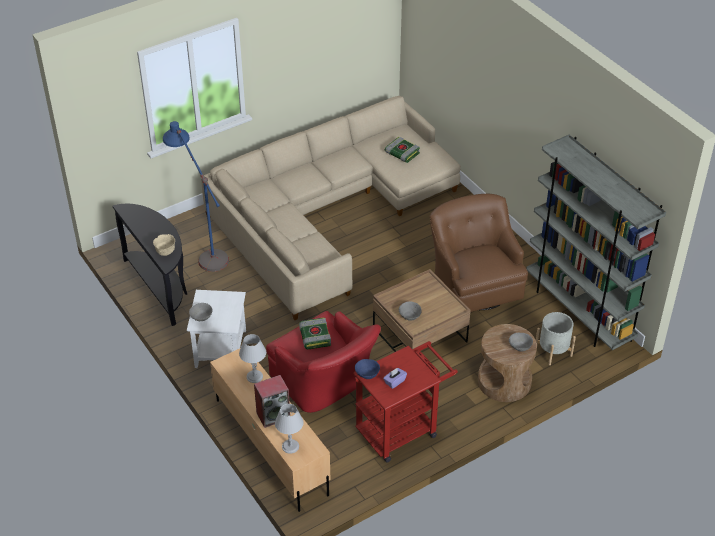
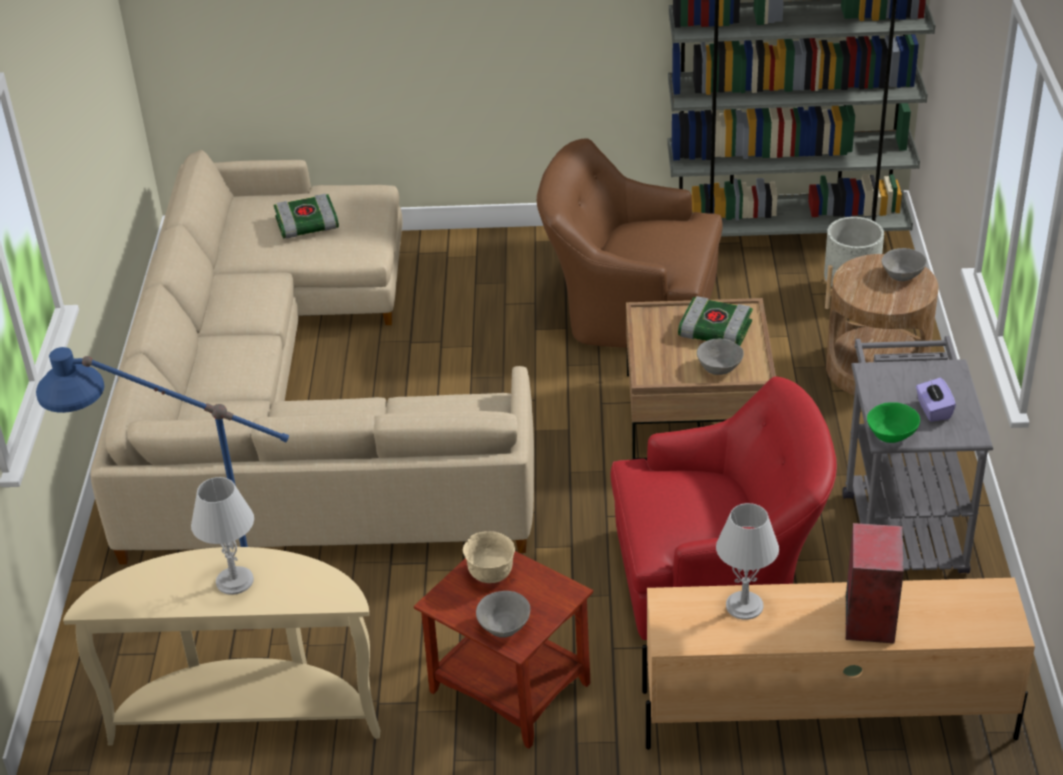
camera: 55 degrees left, 5 degrees down
(161, 287) = (248, 713): black console table -> beige console table
(165, 252) = (302, 586): beige bowl -> beige bowl (490, 574)
(219, 349) = (508, 689): white side table -> brown side table
(290, 446) = (967, 625): grey table lamp -> grey table lamp (234, 581)
(314, 336) = (675, 498): book -> book (714, 331)
(367, 374) = (891, 435): blue bowl -> green bowl
(402, 428) = (901, 523): red cart -> grey cart

